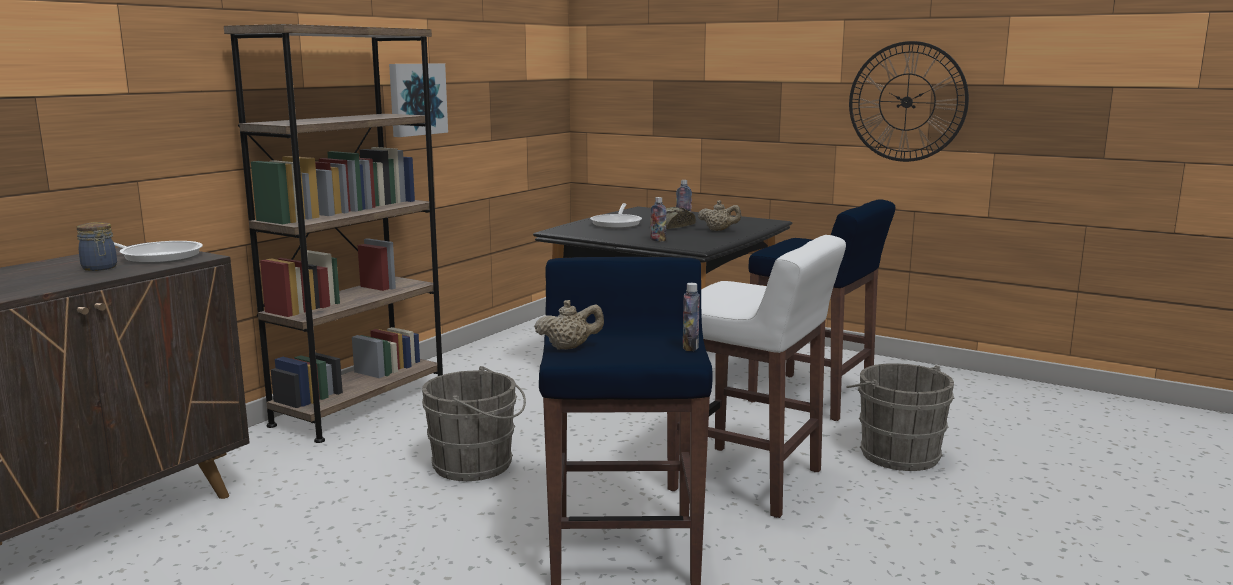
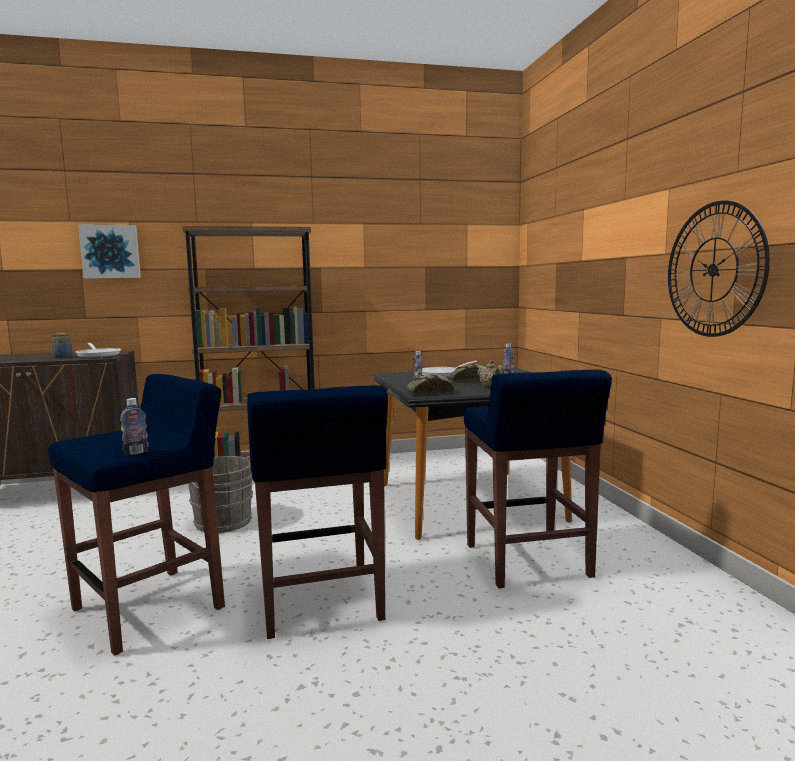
camera: 45 degrees right, 5 degrees down
(416, 99) = (349, 277): picture -> picture (110, 251)
(569, 347) = (100, 435): beige teapot -> none
(693, 244) = (428, 392): none -> bread
(748, 481) = (320, 602): white stool -> blue stool
(896, 453) = (481, 638): grey bucket -> none

